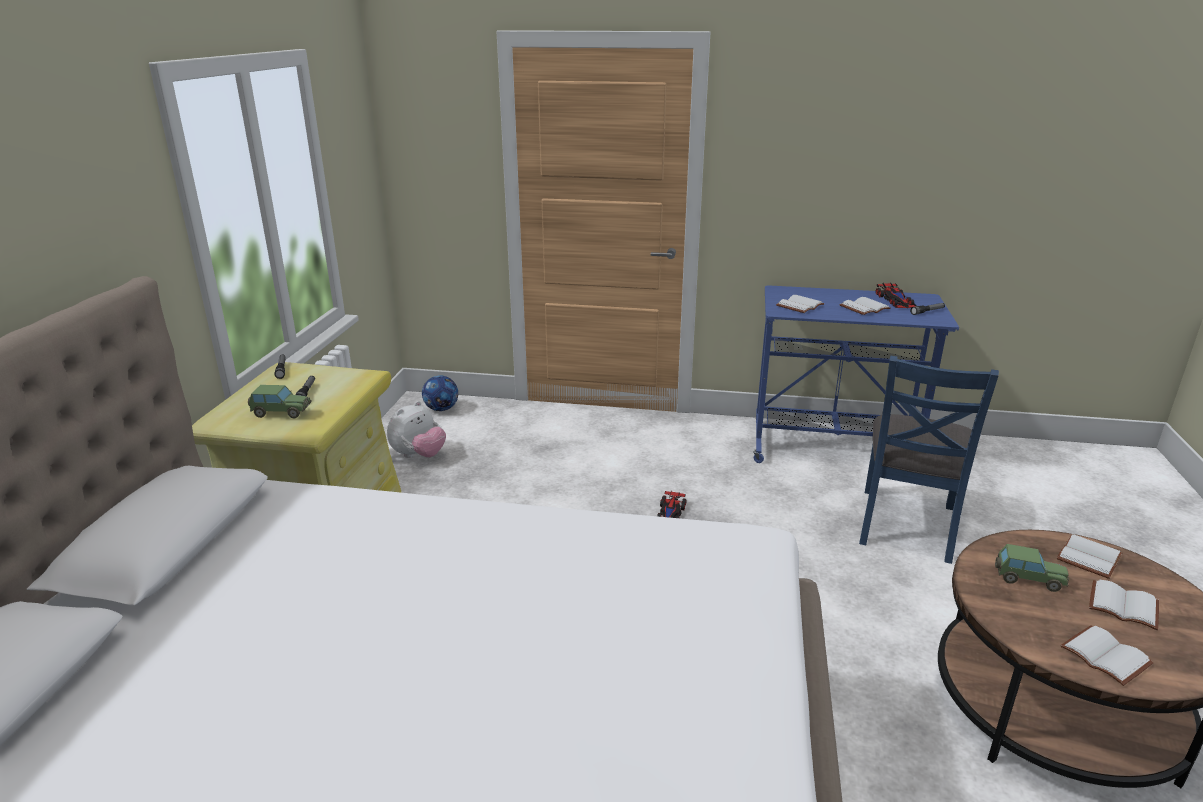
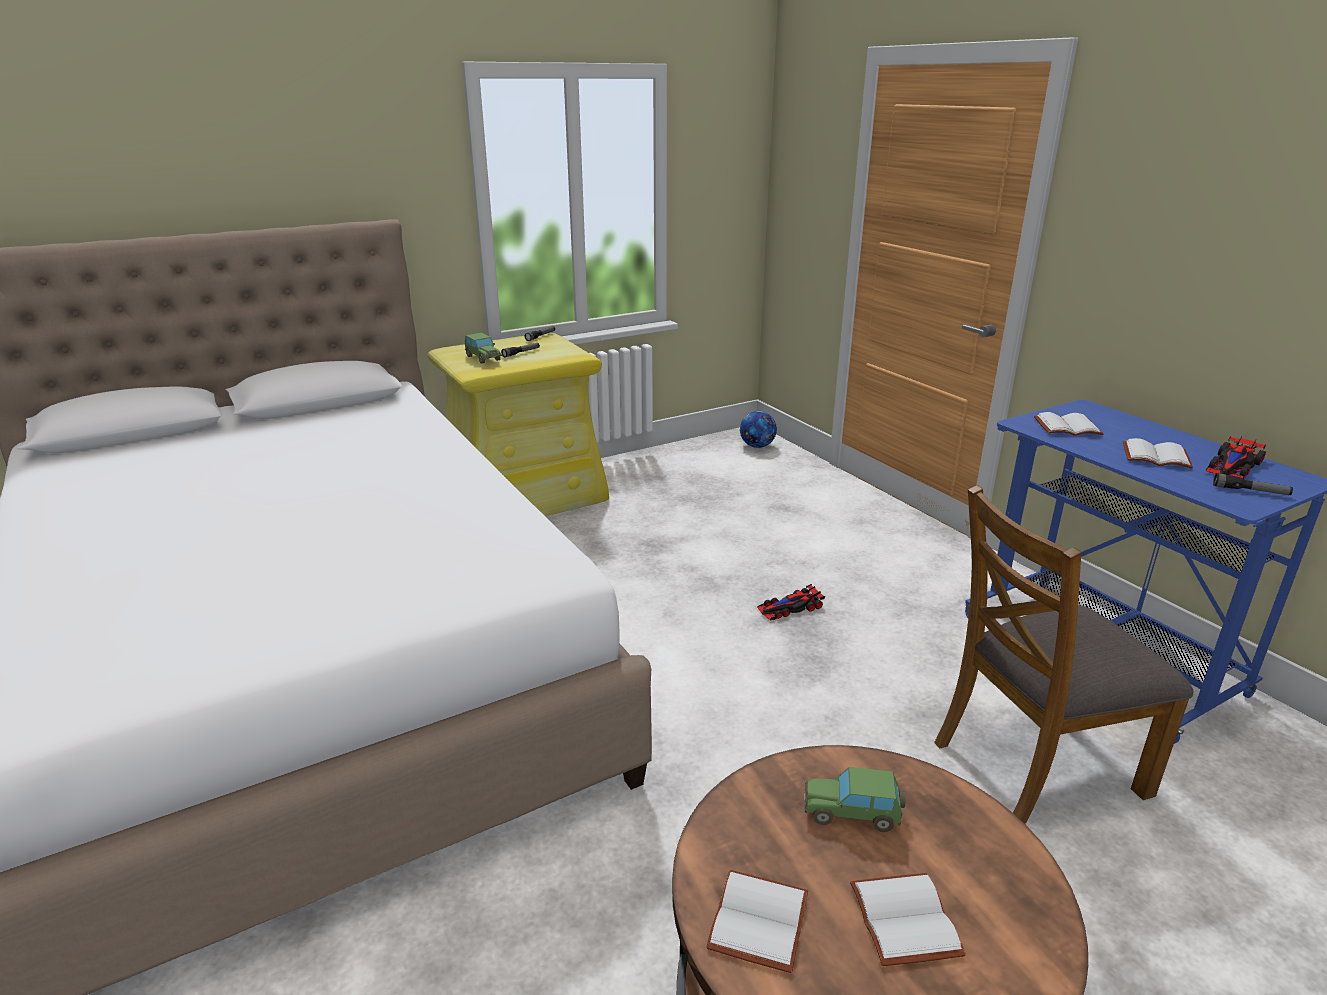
camera: 50 degrees right, 0 degrees up
(419, 455) = (682, 470): plush toy -> none
(907, 524) = (1036, 766): blue chair -> brown chair
(1028, 579) = (852, 813): toy car -> toy car turned 120 degrees clockwise
(1090, 559) = (987, 863): white book -> none

